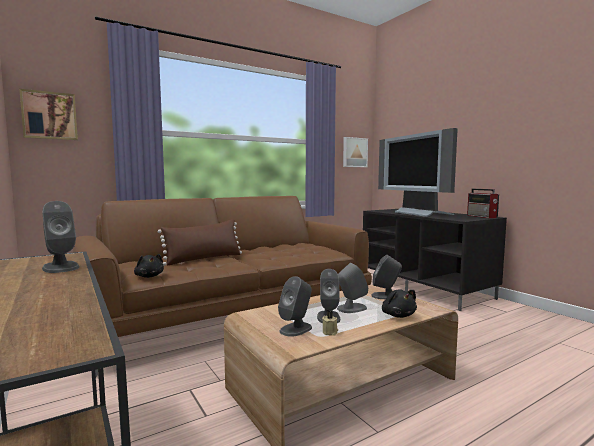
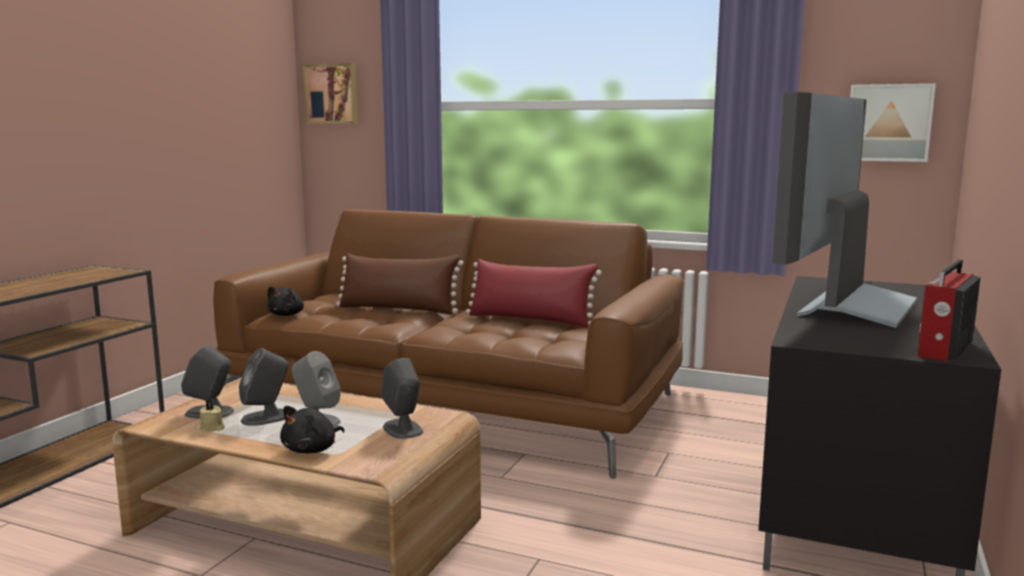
camera: 55 degrees right, 5 degrees up
(60, 267) = (72, 281): grey speaker -> none
(279, 248) = (530, 319): none -> red pillow

